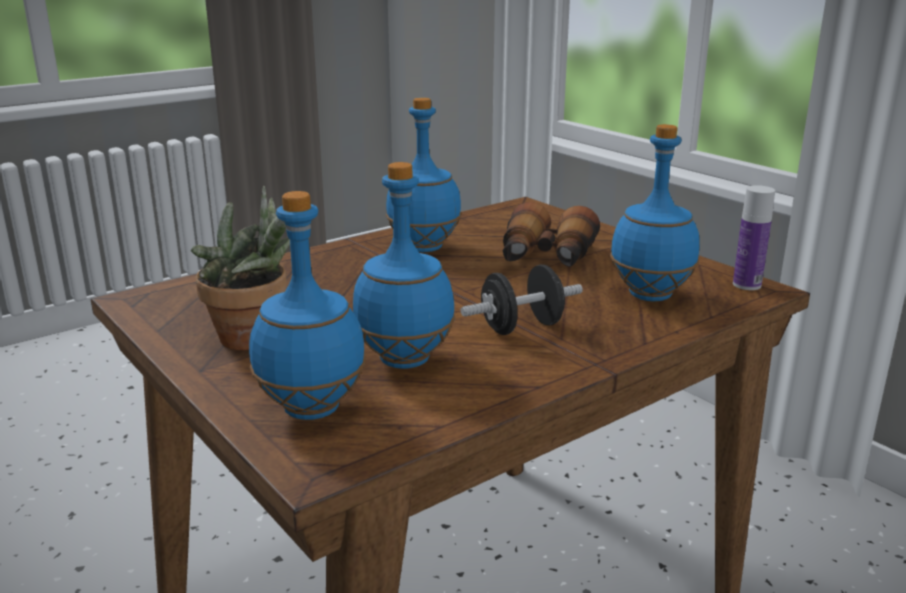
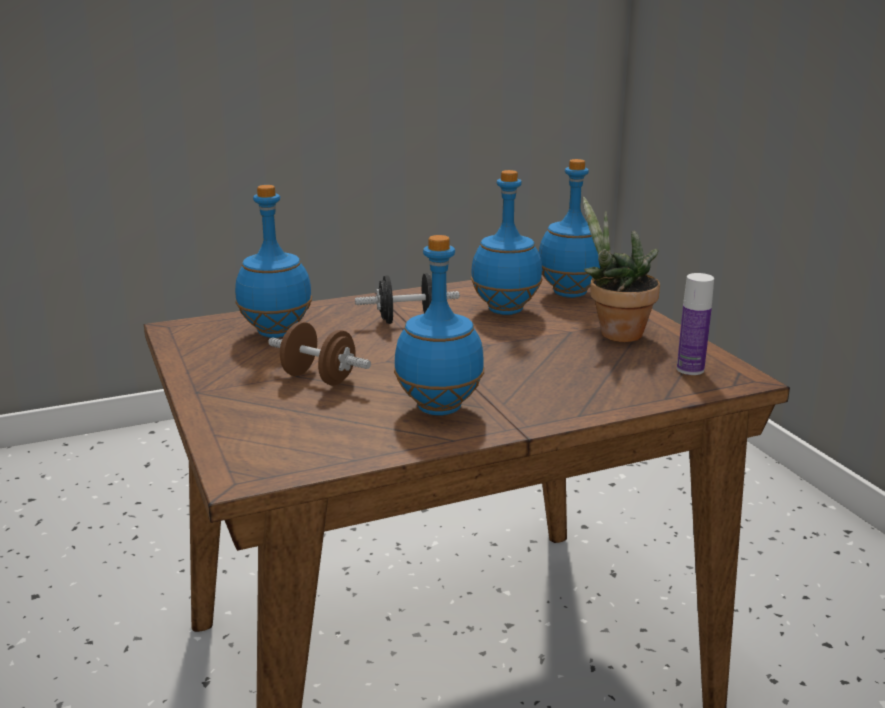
camera: 165 degrees left, 0 degrees up
(546, 258) = (319, 378): binoculars -> brown dumbbell
(746, 285) = (181, 332): bottle -> bottle (690, 369)

